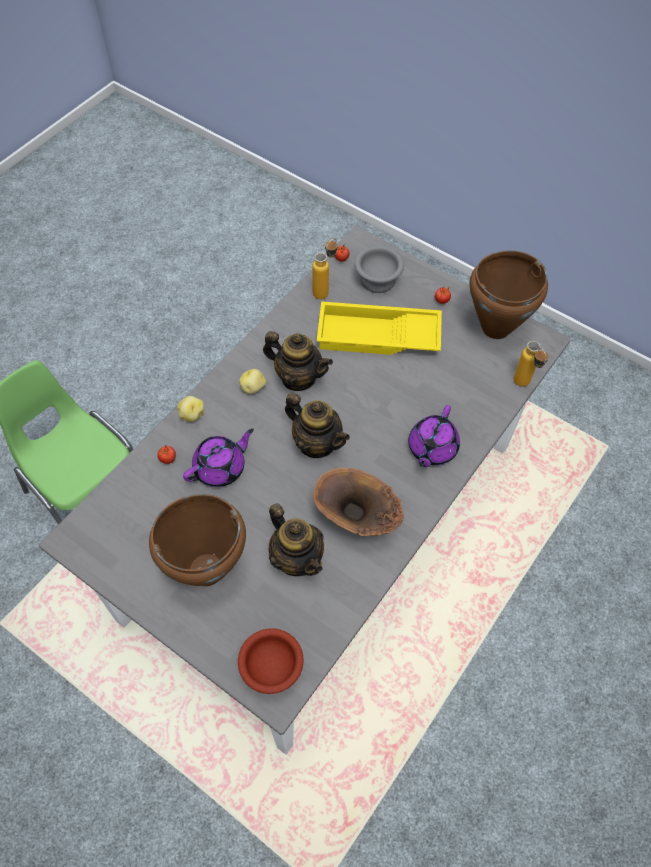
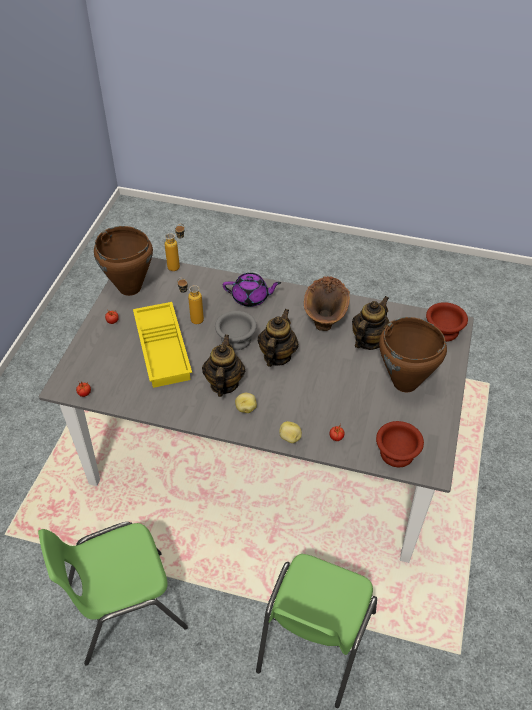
camera: 110 degrees left, 10 degrees down
(111, 511) = (398, 454): none -> brown bowl
(208, 357) = (123, 607): none -> green chair
(220, 468) = (326, 403): purple teapot -> none
(325, 290) = (125, 394): bottle -> bottle (192, 318)
(379, 279) = (101, 363): grey bowl -> grey bowl (235, 339)

